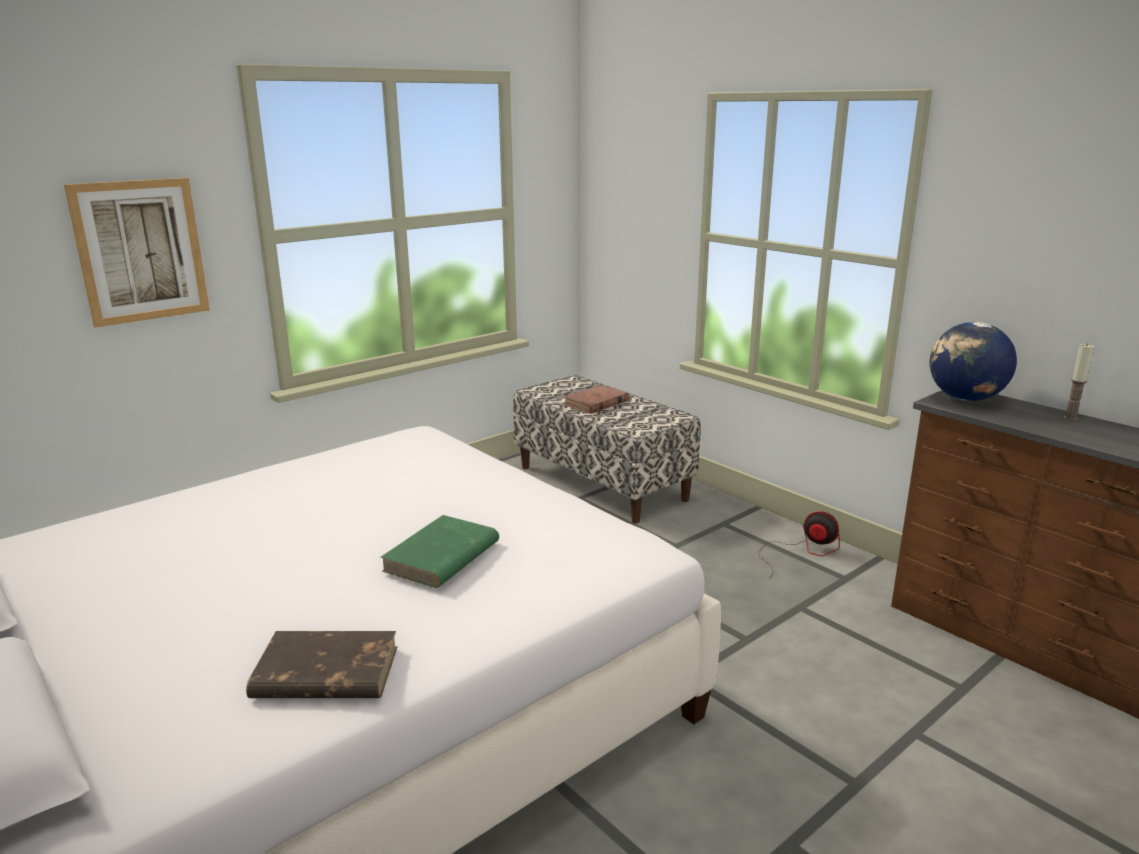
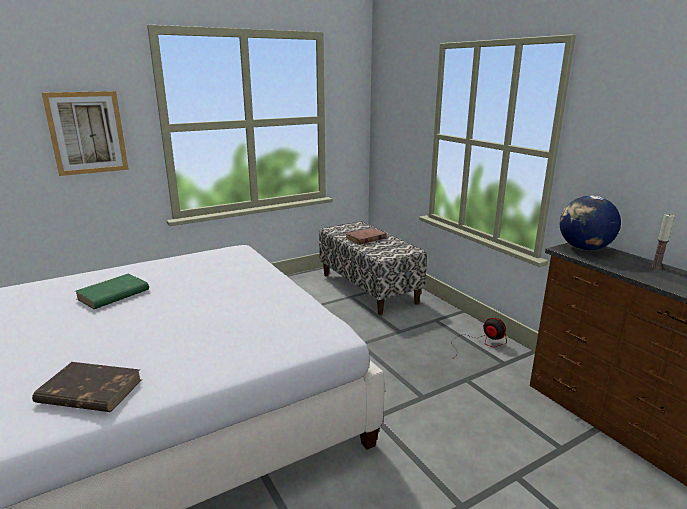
camera: 10 degrees right, 0 degrees up
(441, 557) = (201, 325): green book -> green book (113, 295)

